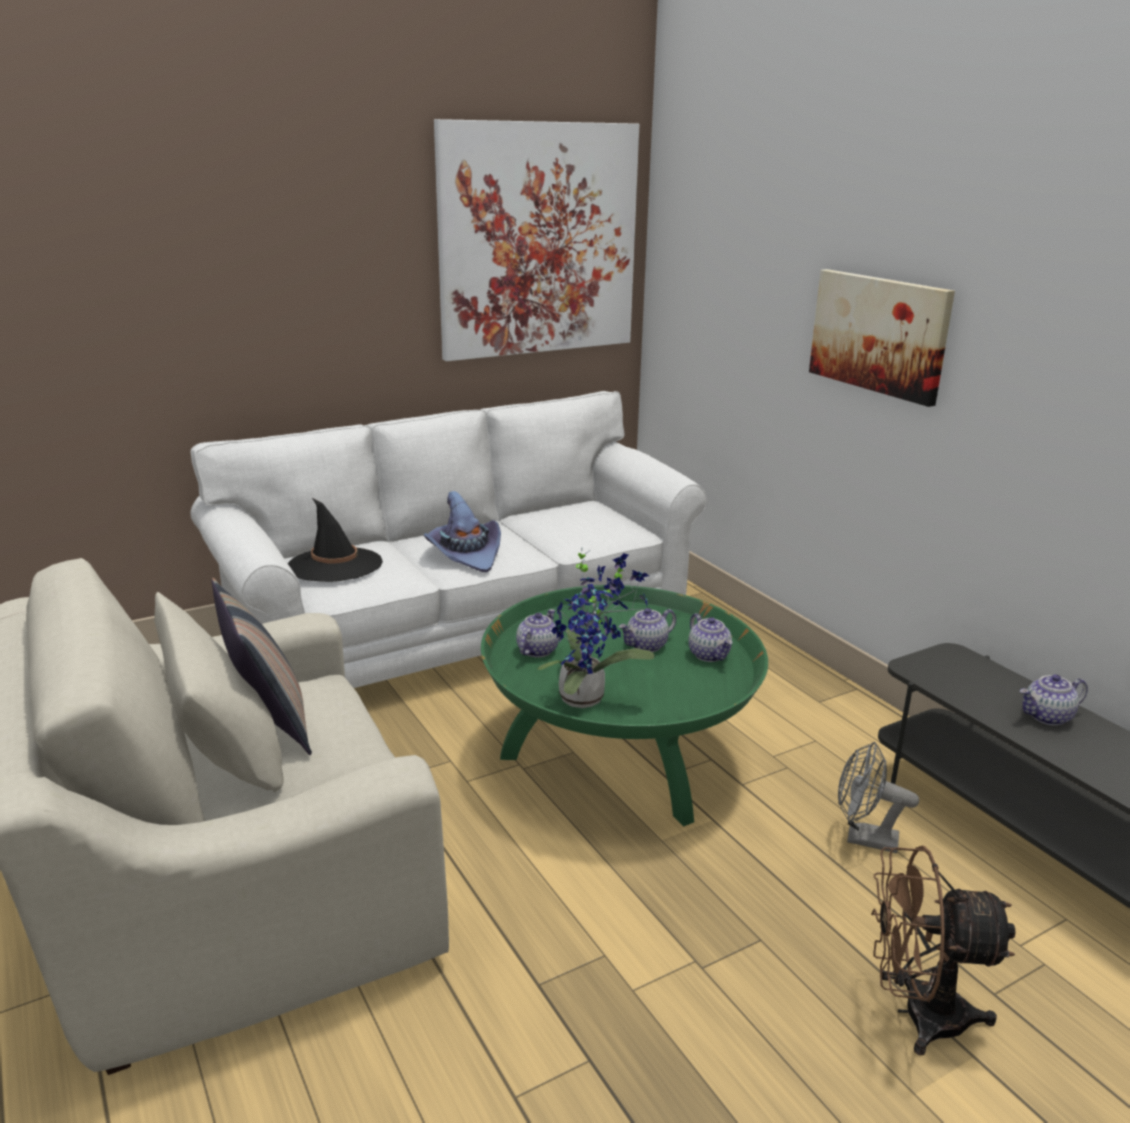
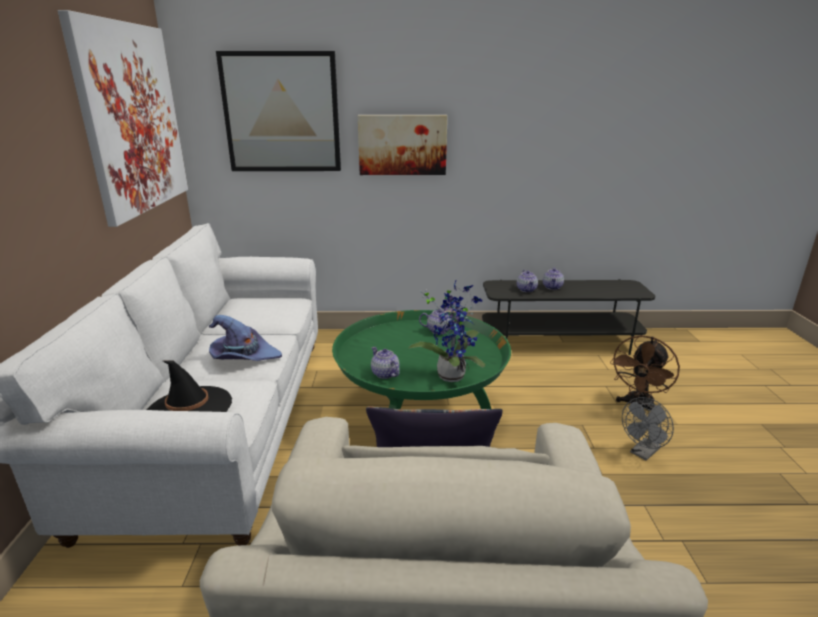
camera: 60 degrees left, 0 degrees up
(646, 646) = (413, 342): teapot -> teapot (526, 290)
(742, 252) = (282, 113): none -> picture
(863, 838) = (530, 373): grey fan -> grey fan (643, 453)

